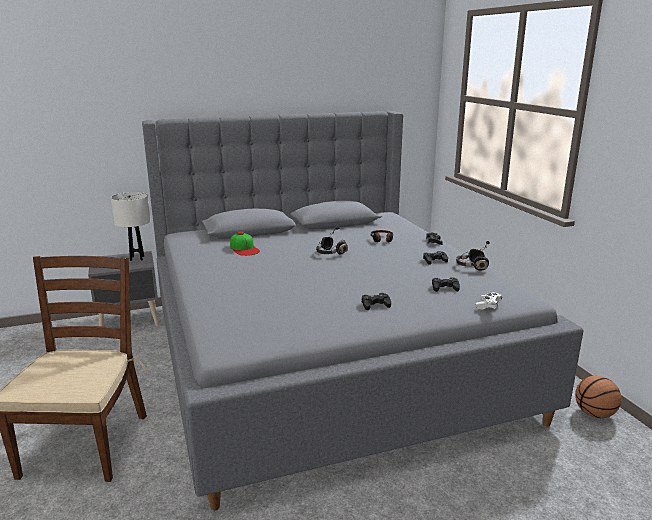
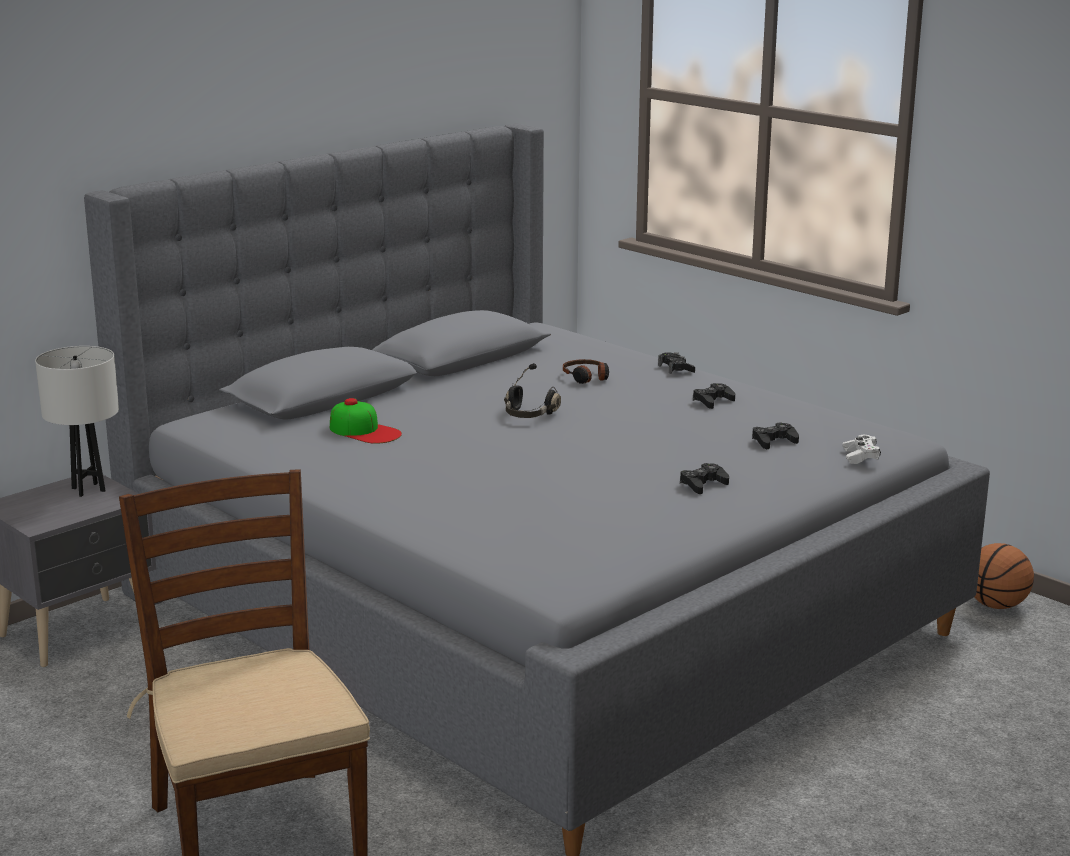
camera: 25 degrees left, 0 degrees up
(471, 266) = (777, 402): black headphones -> none

